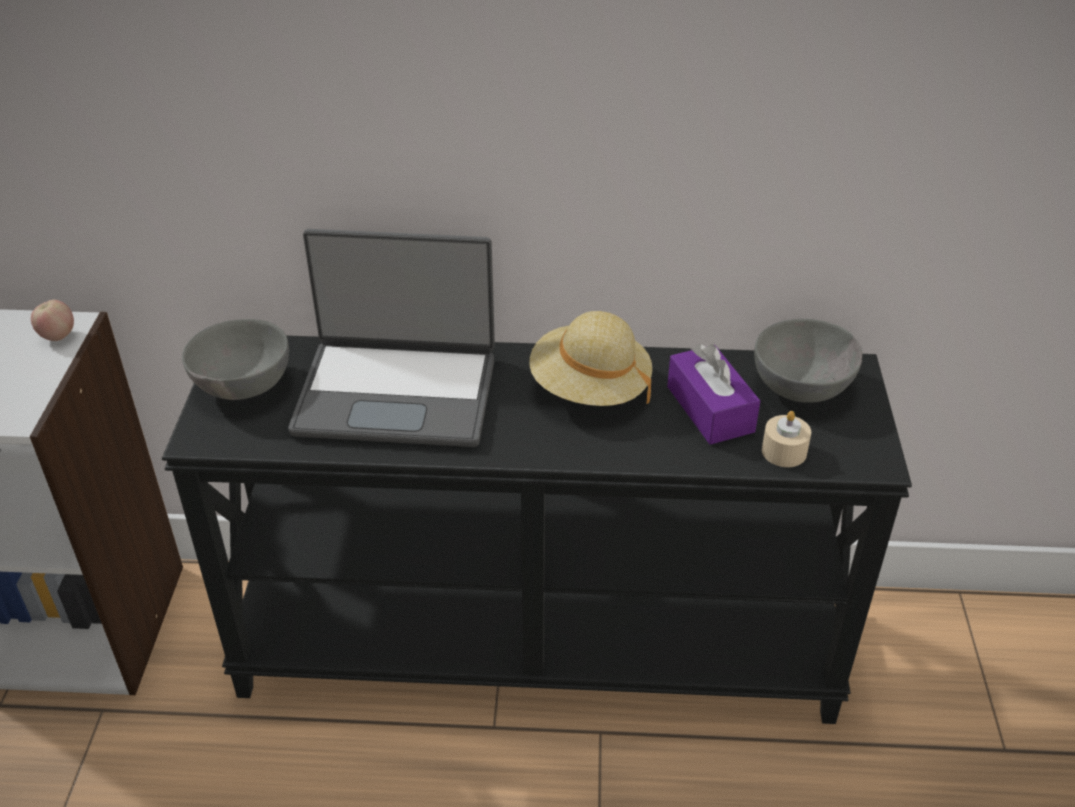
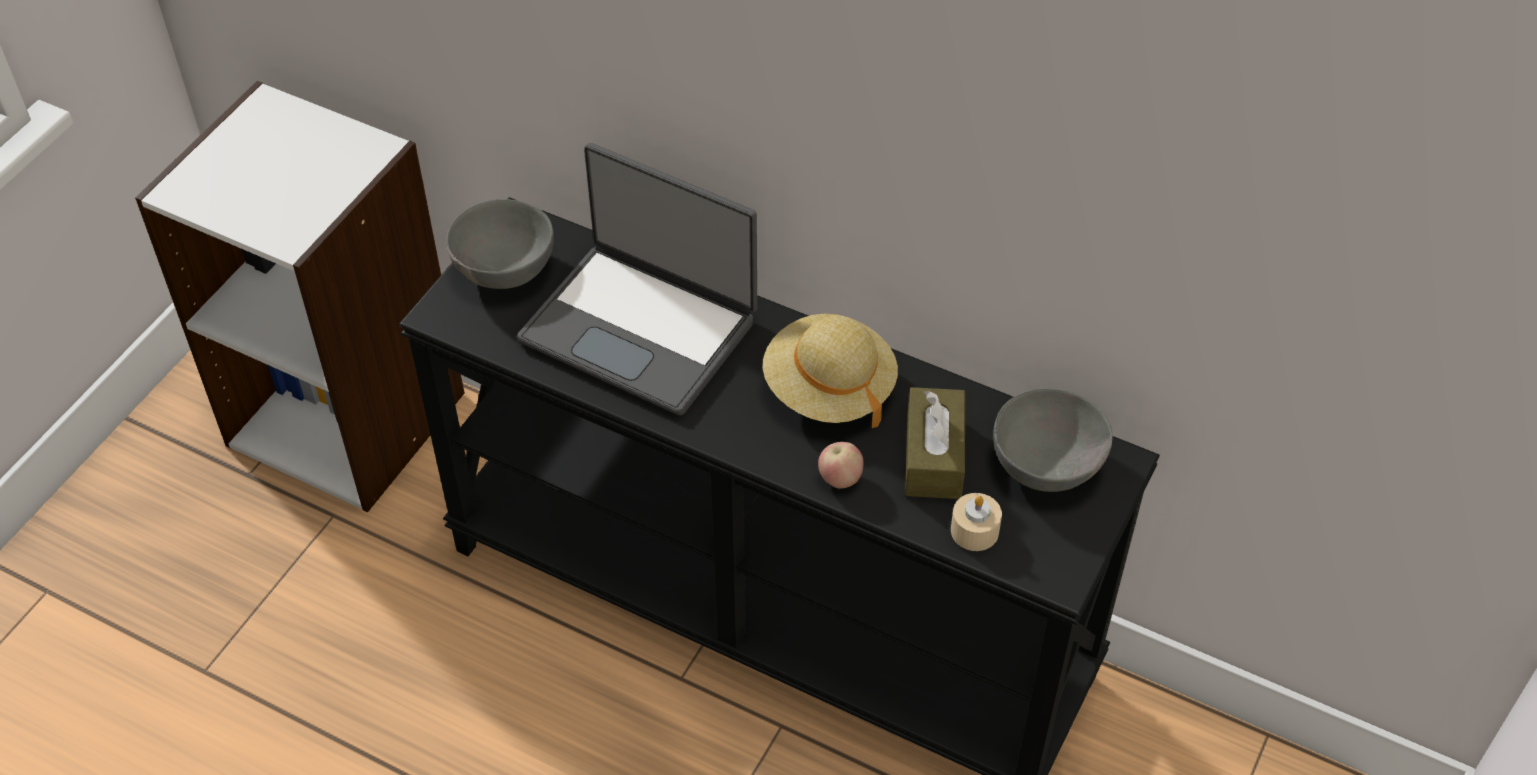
camera: 25 degrees right, 10 degrees up
(58, 336) = (360, 158): apple -> apple (840, 479)
(710, 409) = (933, 456): purple tissue box -> brown tissue box

